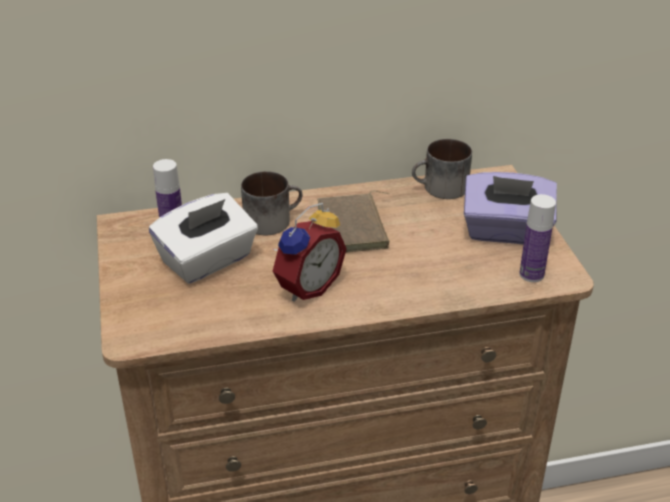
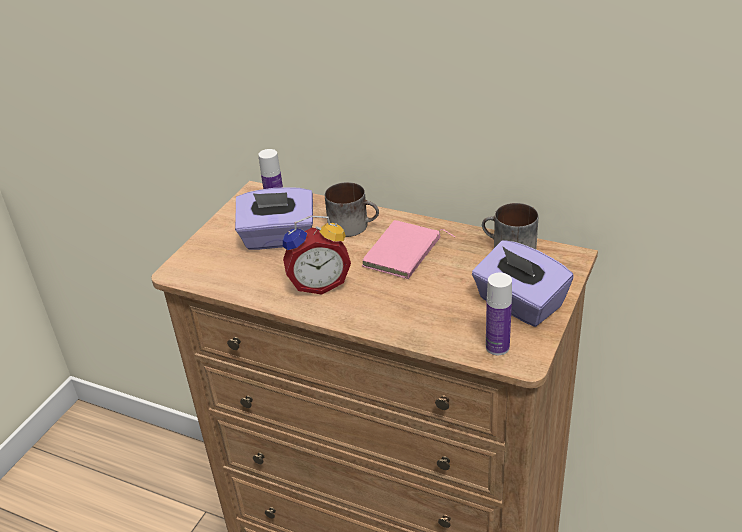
camera: 40 degrees right, 0 degrees up
(207, 261) = (278, 238): white tissue box -> purple tissue box
(355, 228) = (404, 254): brown book -> pink book

